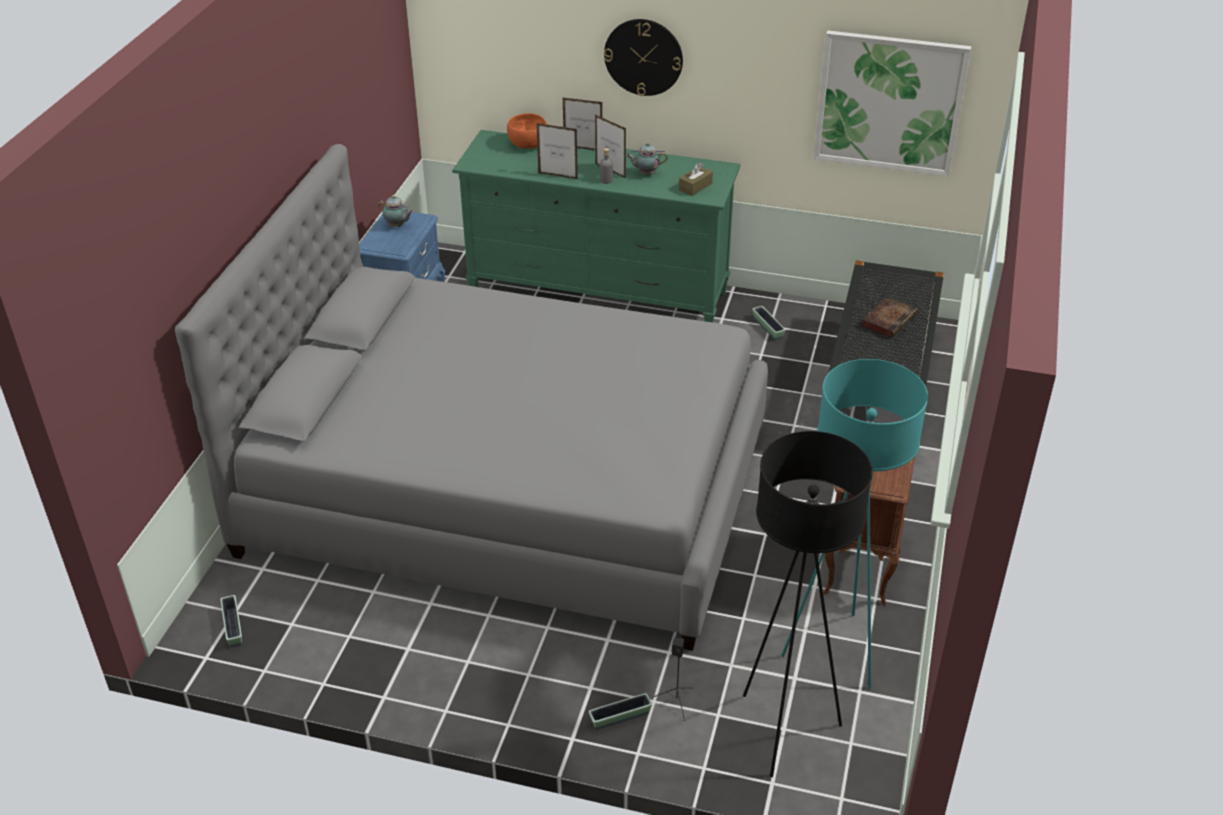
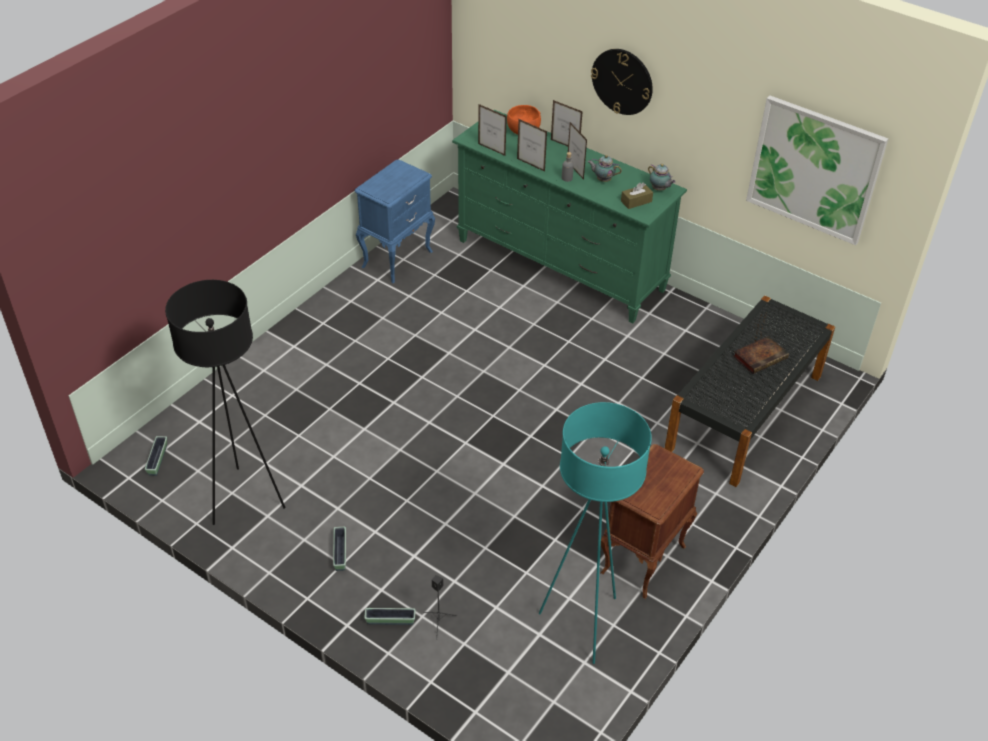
camera: 20 degrees right, 5 degrees up
(397, 226) = (396, 176): teapot -> teapot (659, 189)
(504, 170) = (491, 150): none -> picture frame
(507, 489) = (403, 411): grey bed -> none
(768, 328) = (682, 332): planter -> planter (340, 553)
(784, 730) = (507, 673): black floor lamp -> black floor lamp (245, 499)

